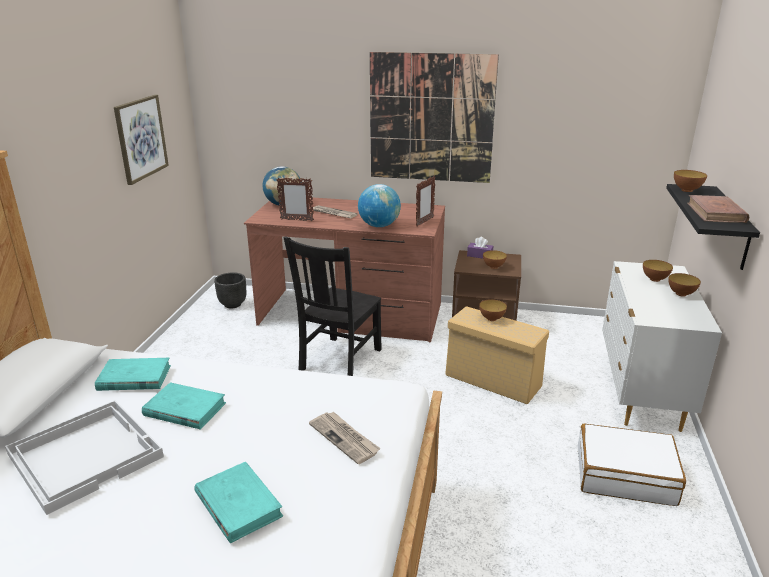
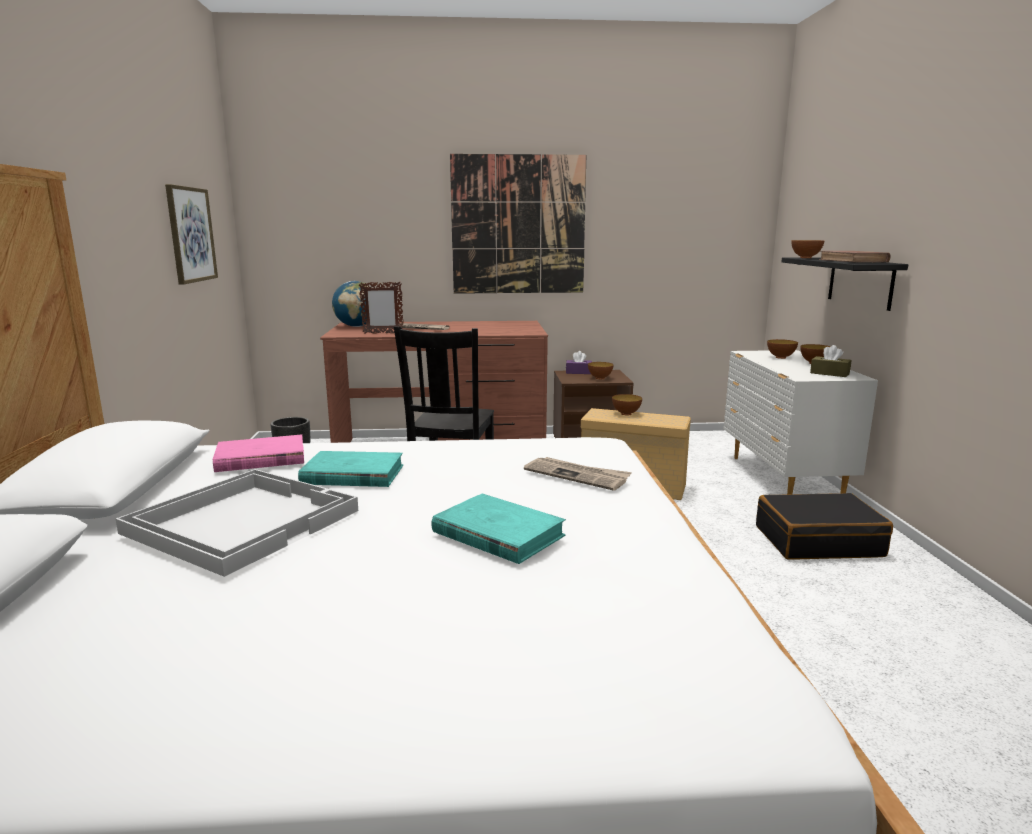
camera: 15 degrees left, 10 degrees down
(134, 378) = (260, 459): turquoise book -> pink book
(379, 225) = (481, 332): globe -> none
(424, 222) = (527, 328): picture frame -> none
(625, 475) = (818, 541): white suitcase -> black suitcase
(681, 315) = (829, 373): none -> brown tissue box

